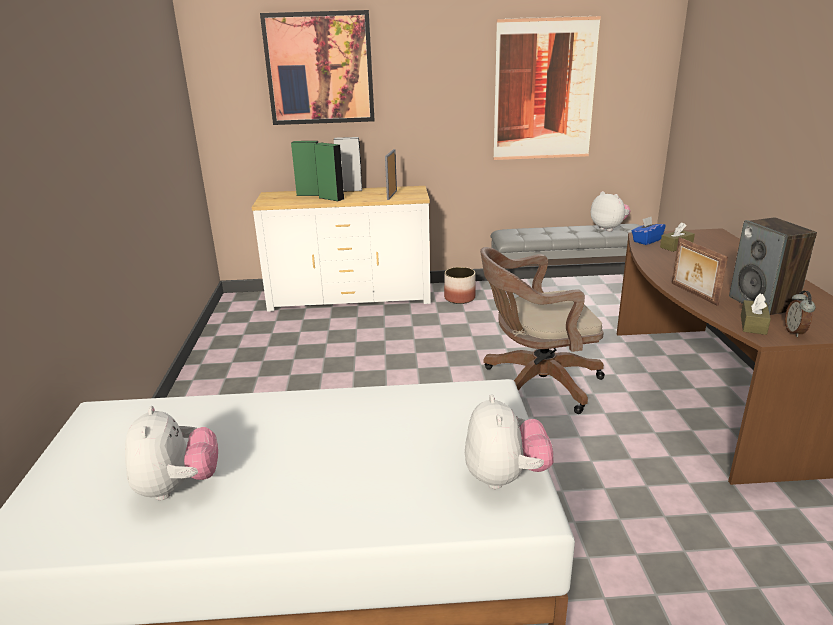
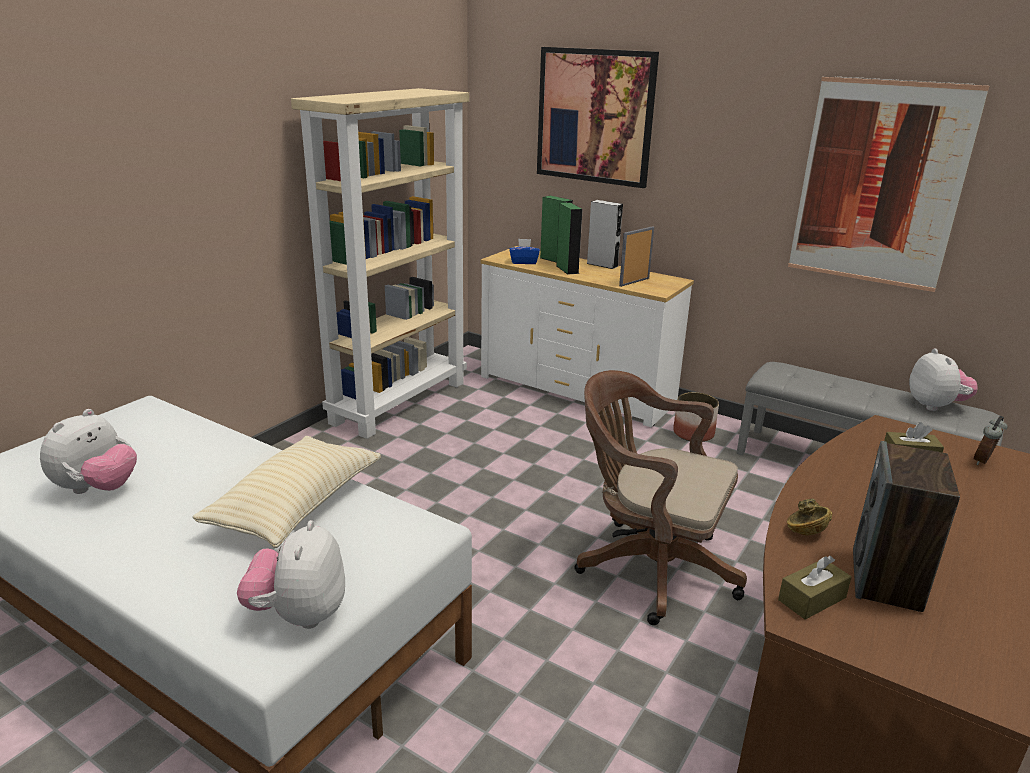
camera: 35 degrees right, 0 degrees up
(222, 351) = (399, 402): none -> beige bookcase
(378, 419) = (296, 507): none -> beige pillow
(505, 477) = (299, 615): plush toy -> plush toy turned 150 degrees clockwise
(646, 241) = (879, 434): blue tissue box -> blue tissue box (524, 262)
(693, 294) = (805, 525): picture frame -> brown bowl
(795, 332) = (856, 638): alarm clock -> alarm clock (984, 462)

